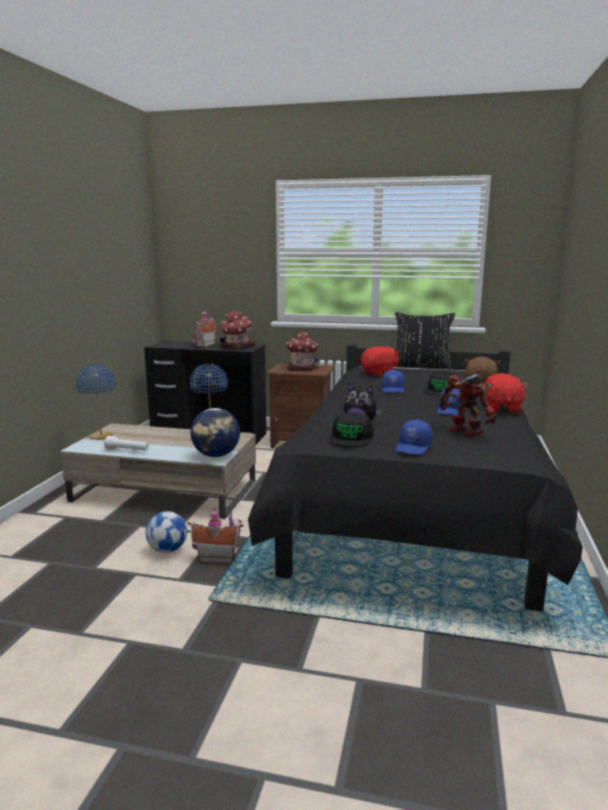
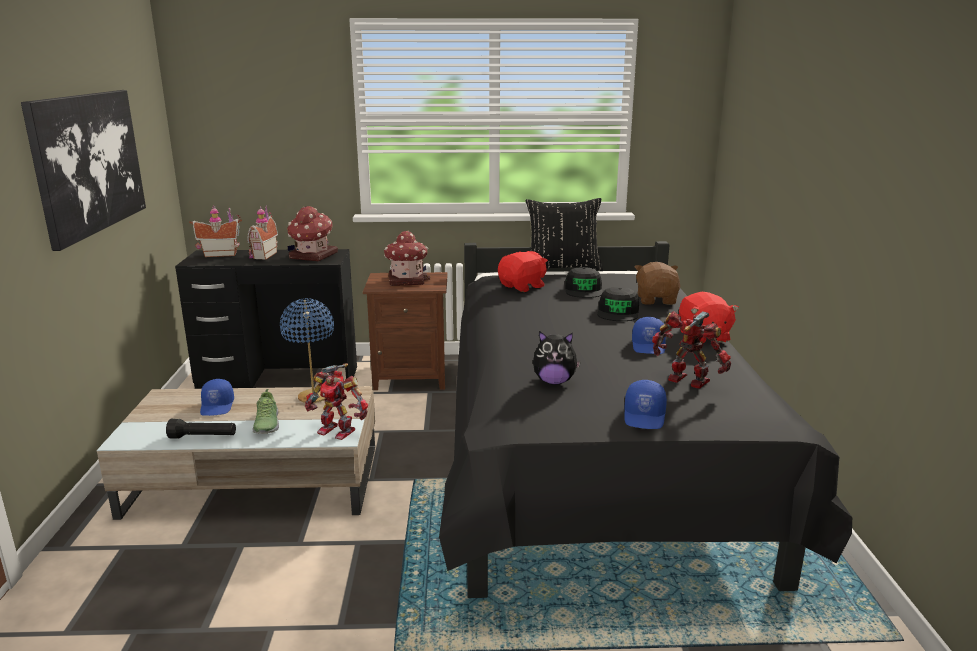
camera: 15 degrees left, 5 degrees up
(87, 268) = (88, 163): none -> picture
(101, 436) = (149, 416): blue table lamp -> none
(127, 450) = (203, 437): white flashlight -> black flashlight
(167, 549) = (301, 579): football -> none
(171, 447) = (266, 424): none -> shoe
(216, 455) = (338, 430): globe -> toy robot
(217, 557) = (376, 580): toy house -> toy house (220, 254)
(351, 438) = (559, 409): black cap -> black cap (584, 290)
(393, 389) = (557, 315): blue cap -> blue cap (218, 406)

